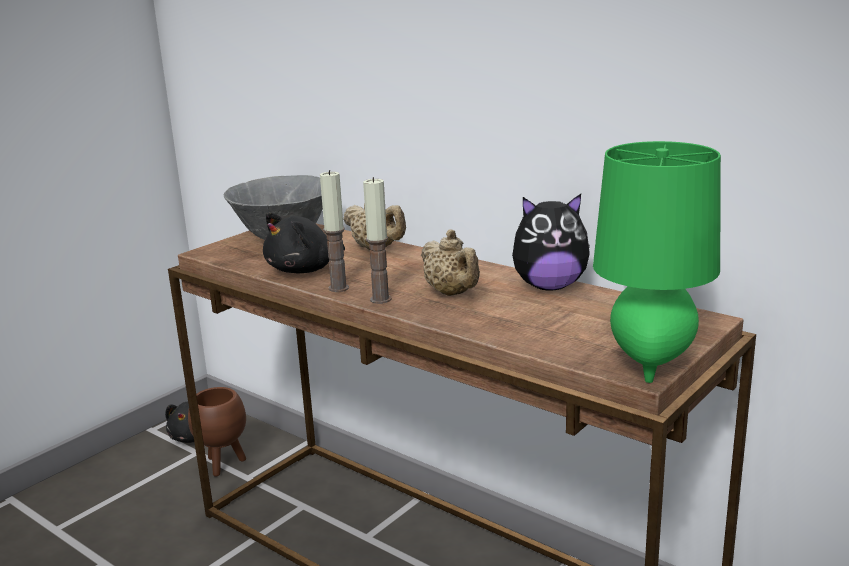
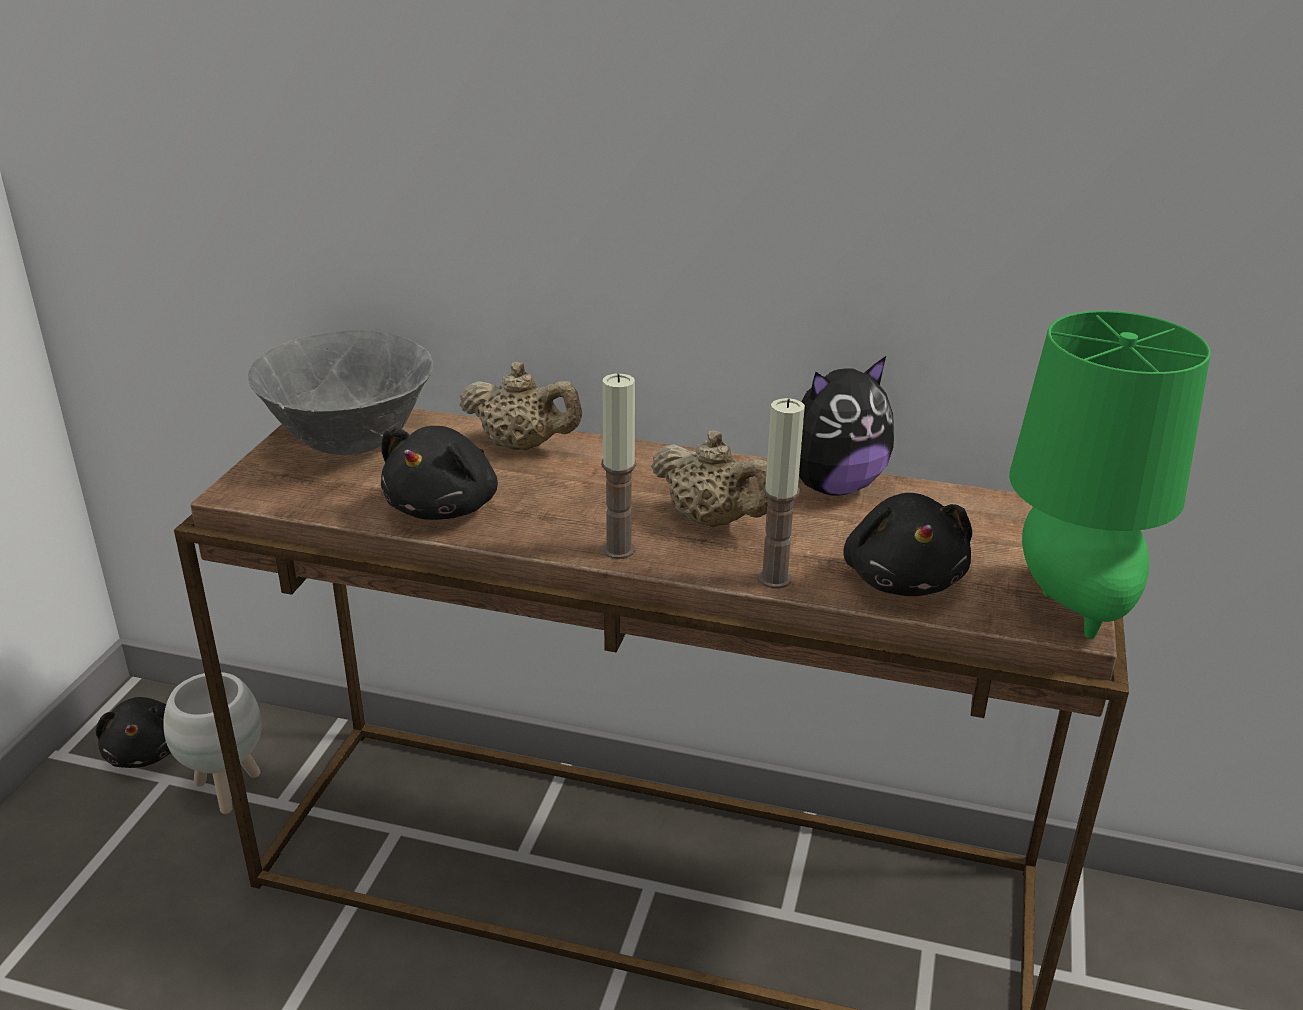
camera: 25 degrees left, 10 degrees up
(223, 465) = (226, 790): brown planter -> white planter
(338, 288) = (534, 537): candle -> candle (774, 579)
(546, 335) = (903, 578): none -> black plush toy

